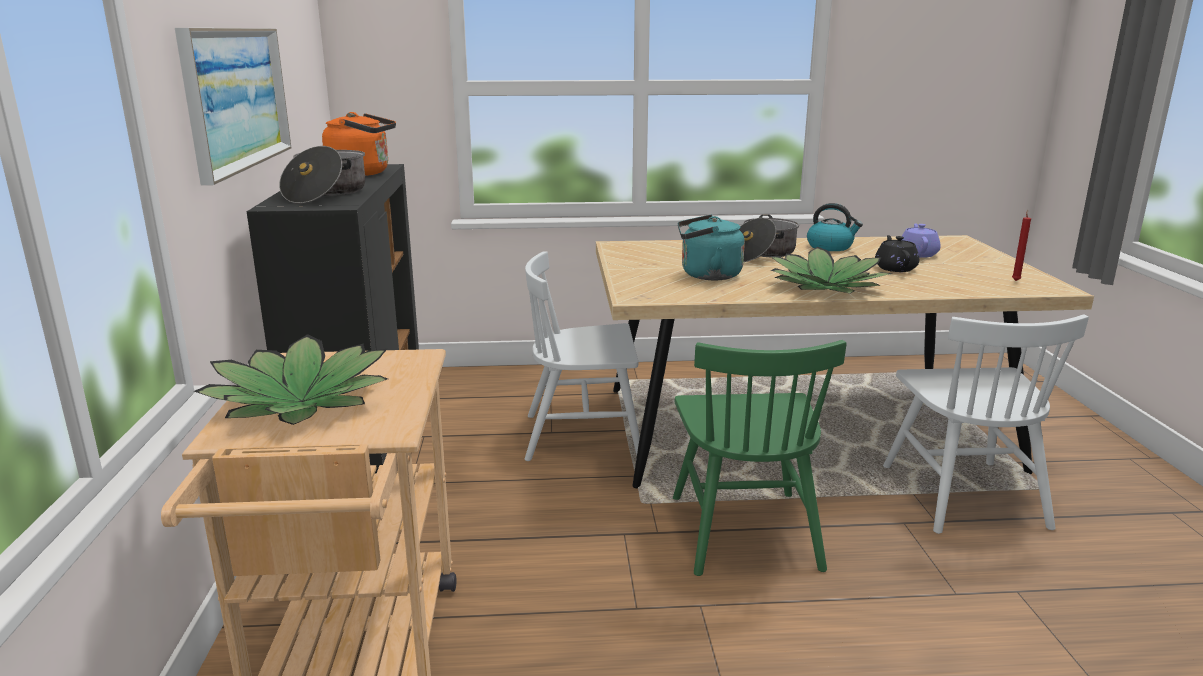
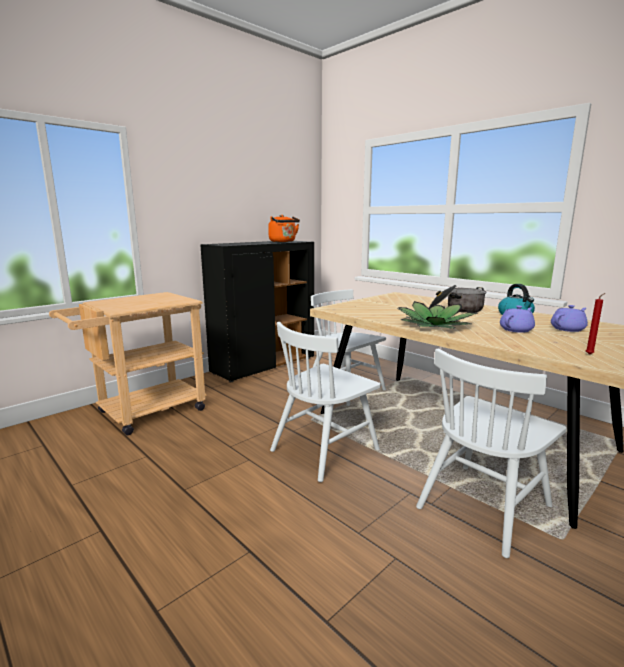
camera: 50 degrees right, 5 degrees down
(236, 98) = (216, 203): picture -> none
(301, 402) = (130, 301): potted plant -> none
(326, 193) = (240, 243): cooking pot -> none
(707, 275) = (391, 309): turquoise kettle -> none
(744, 531) = (324, 449): green chair -> white chair
(895, 268) = (516, 330): black teapot -> purple teapot

